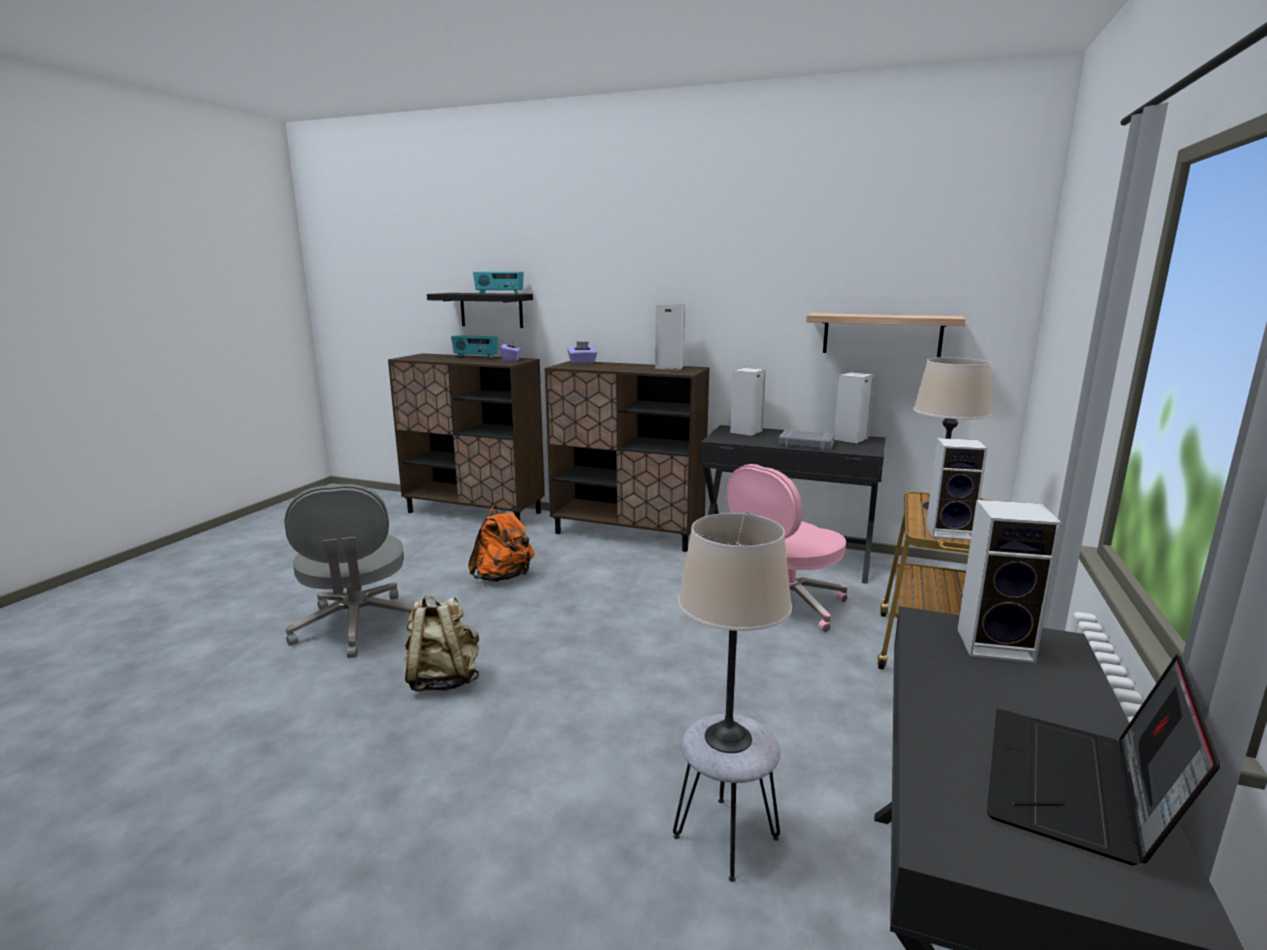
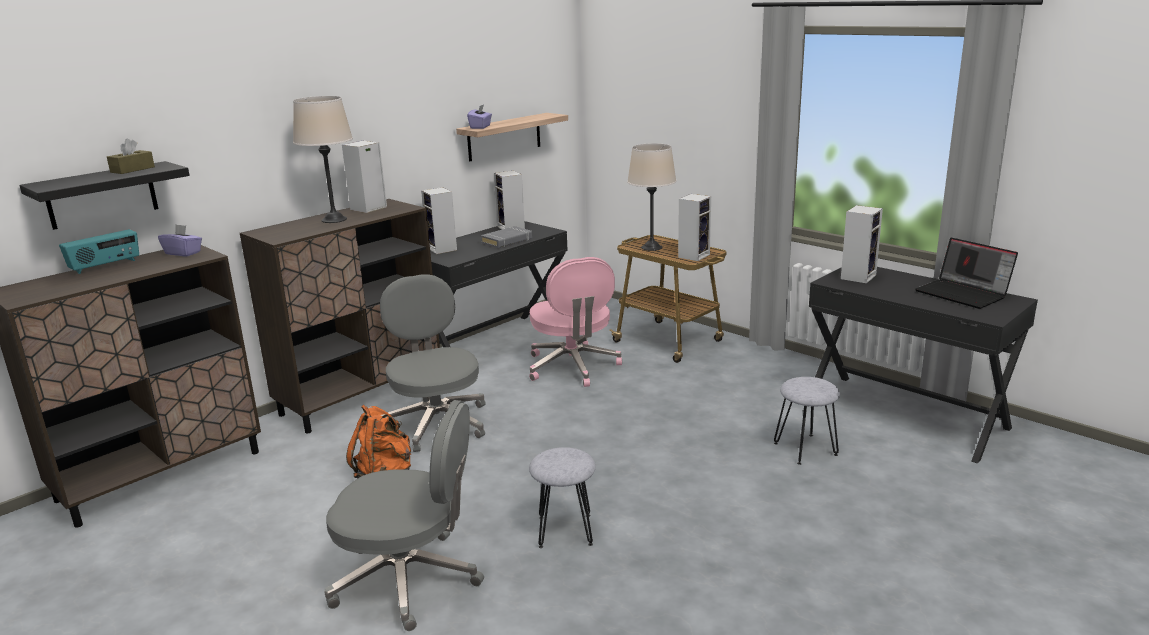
camera: 65 degrees left, 5 degrees up
(443, 680) = (565, 531): beige backpack -> grey stool
(499, 293) = (132, 169): radio -> brown tissue box
(582, 363) = (273, 230): purple tissue box -> purple tissue box (480, 127)
(607, 572) = (436, 422): none -> grey office chair
(728, 737) = (810, 386): beige table lamp -> beige table lamp (334, 219)

